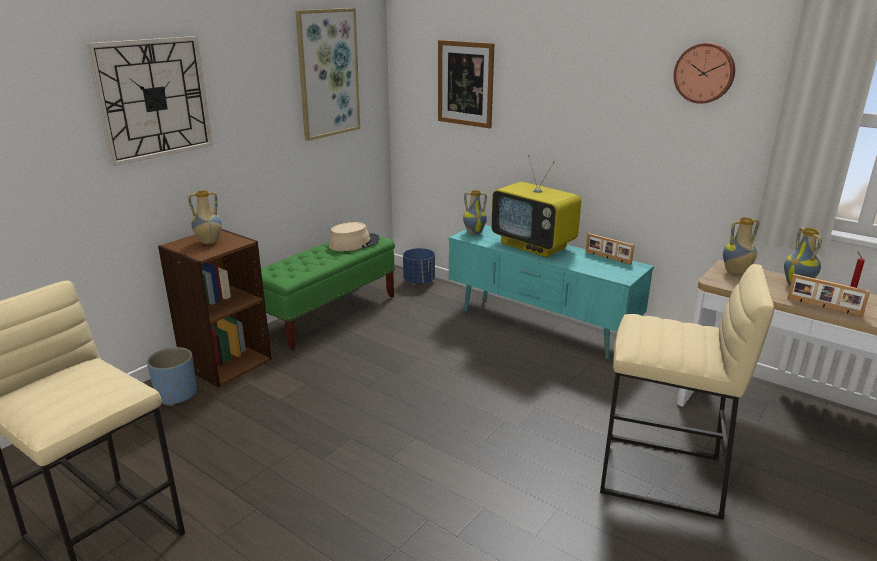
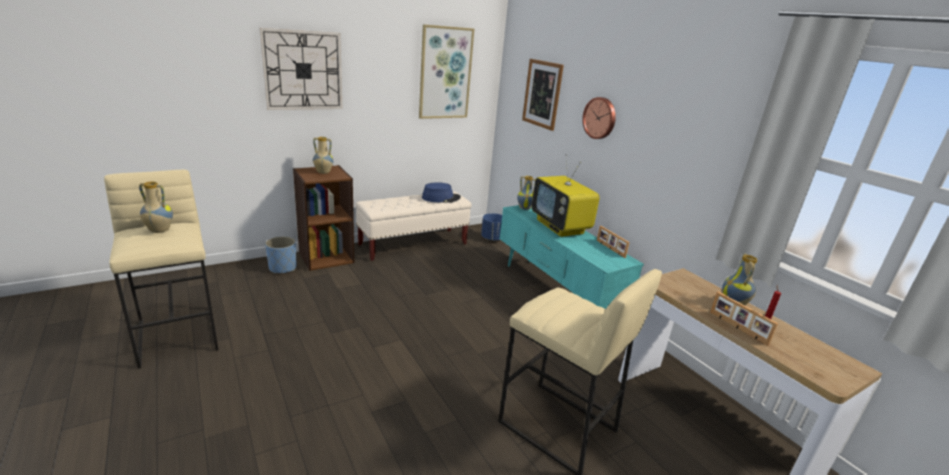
camera: 20 degrees right, 0 degrees up
(329, 314) = (413, 244): green bench -> beige bench
(354, 243) = (441, 198): beige hat -> blue hat
(704, 73) = (703, 105): wall clock -> wall clock (600, 118)
(736, 273) = (686, 281): vase -> vase (159, 231)

